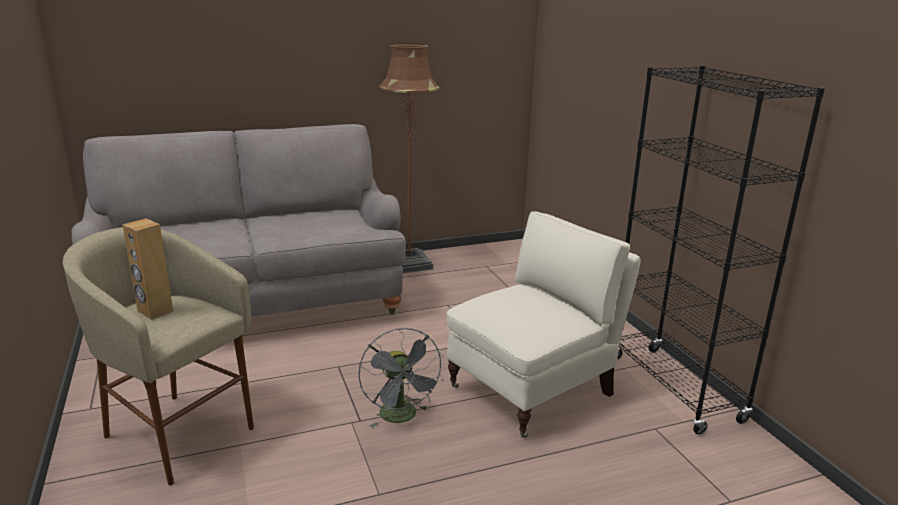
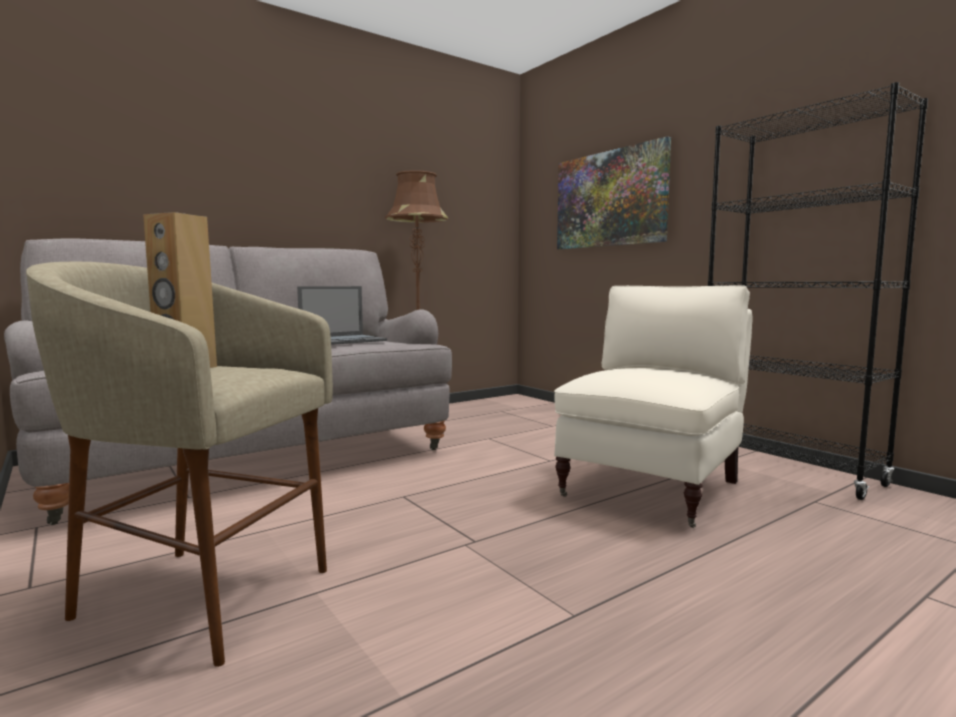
camera: 15 degrees left, 15 degrees down
(316, 226) = (344, 340): none -> laptop
(402, 417) = (527, 530): grey fan -> none
(600, 78) = (610, 199): none -> picture

